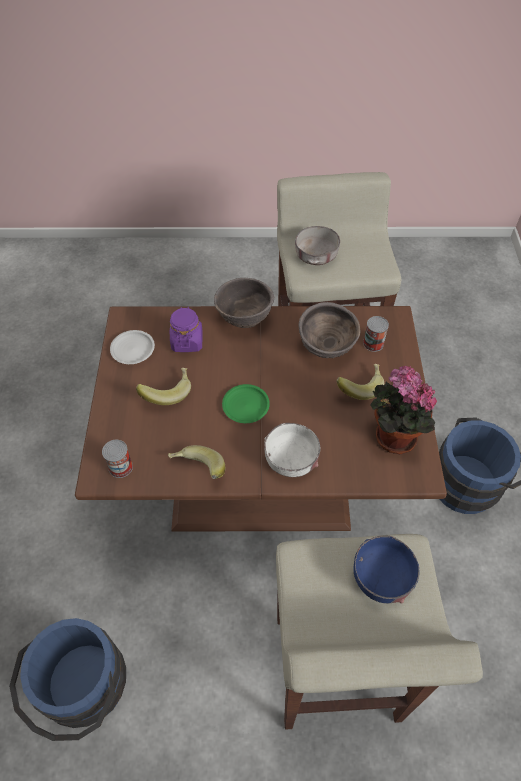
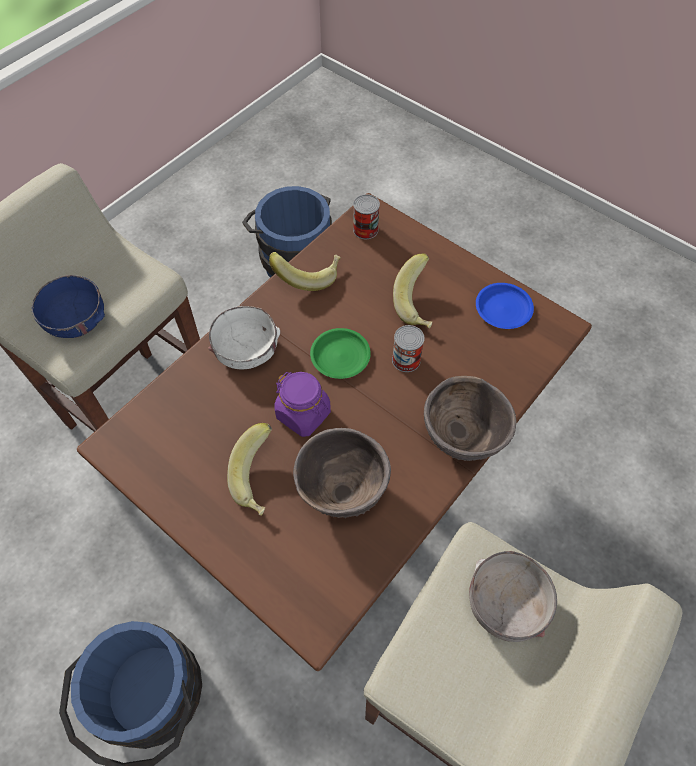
camera: 130 degrees right, 5 degrees up
(132, 349) = (503, 308): white plate -> blue plate
(187, 341) = (475, 361): purple jar -> purple jar (303, 414)
(373, 343) = (301, 552): can -> can (406, 360)
(391, 437) = (175, 453): potted plant -> none

